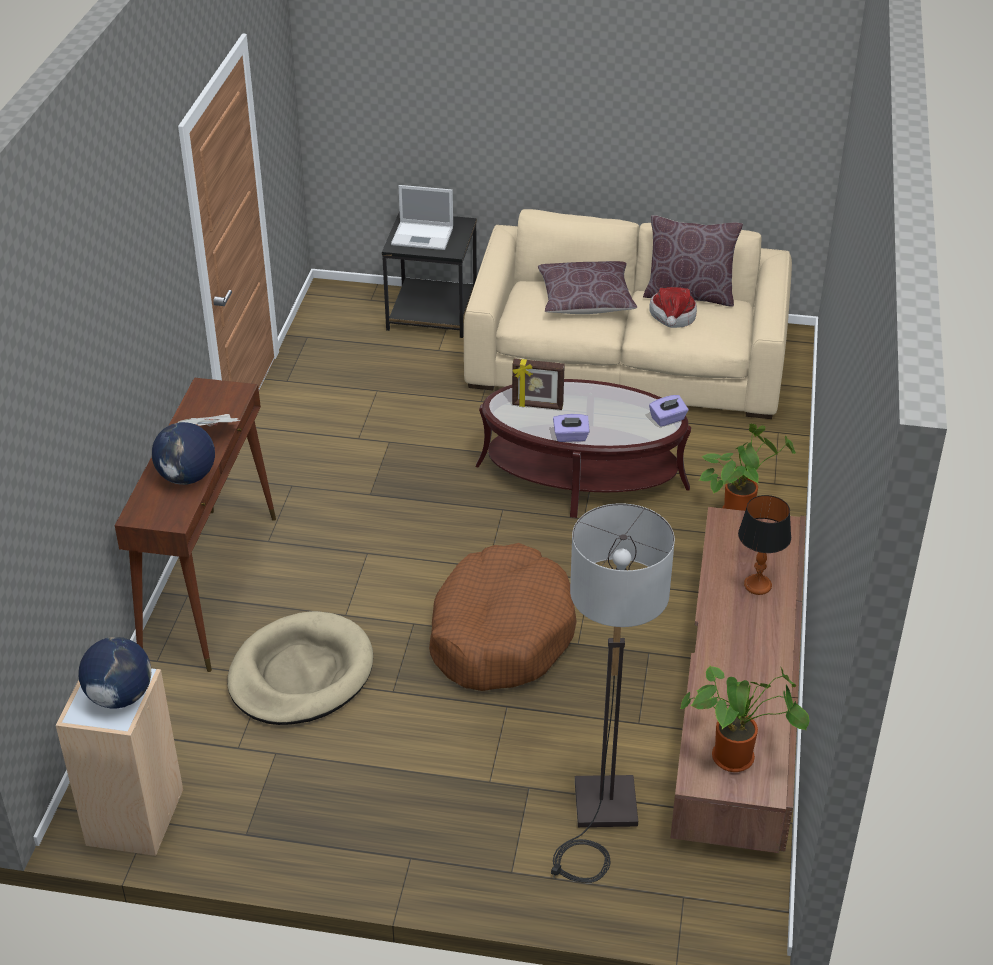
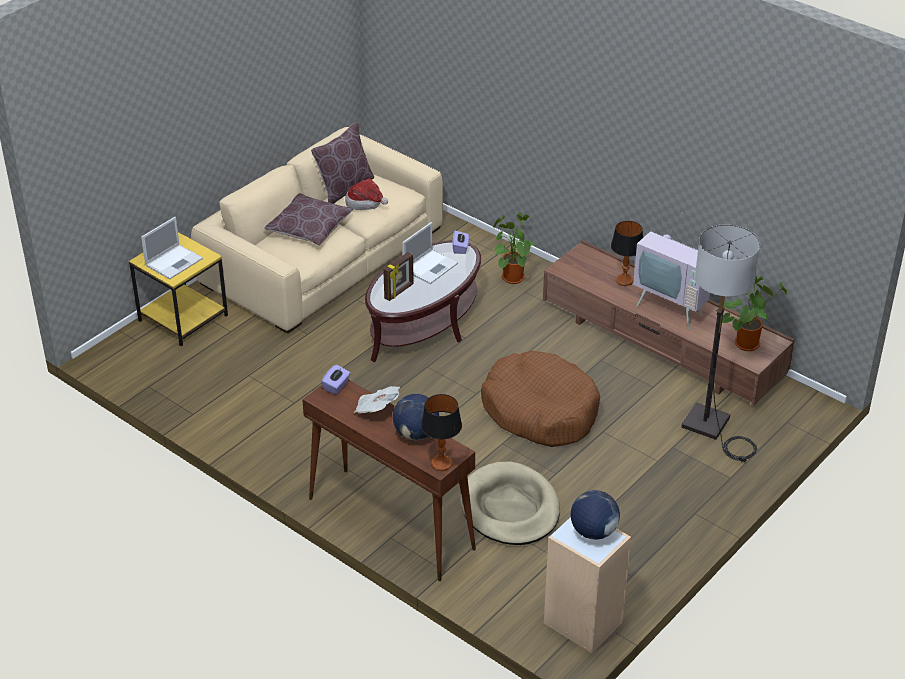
camera: 60 degrees left, 0 degrees up
(144, 515) = (441, 464): none -> table lamp
(433, 312) = (183, 317): black side table -> yellow side table
(571, 437) = (443, 290): purple tissue box -> purple tissue box (336, 386)
(608, 411) = (431, 266): none -> laptop
(743, 652) = (672, 308): none -> television

